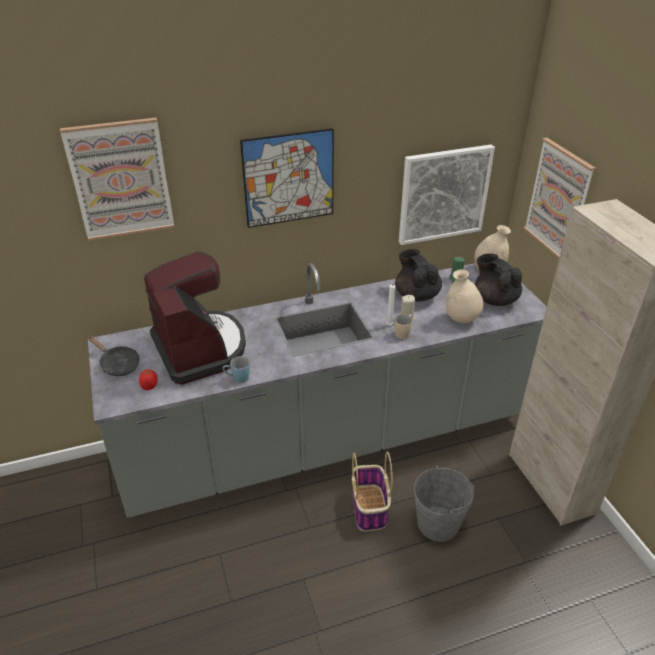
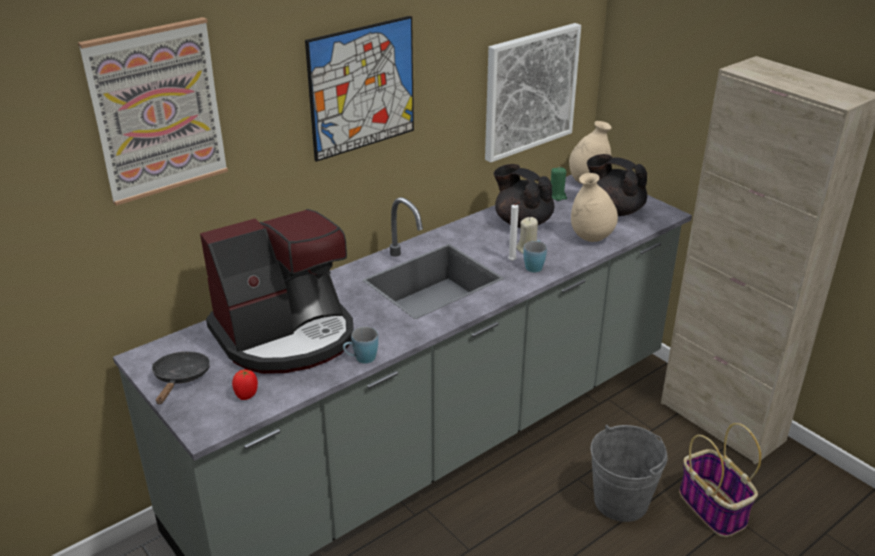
camera: 20 degrees left, 5 degrees down
(117, 364) = (181, 378): black frying pan -> black frying pan turned 105 degrees counterclockwise
(200, 348) = (286, 335): coffee machine -> coffee machine turned 105 degrees clockwise
(370, 508) = (532, 506): basket -> basket (713, 508)
(404, 333) = (534, 265): beige mug -> blue mug
(558, 200) = (669, 76): picture -> none

